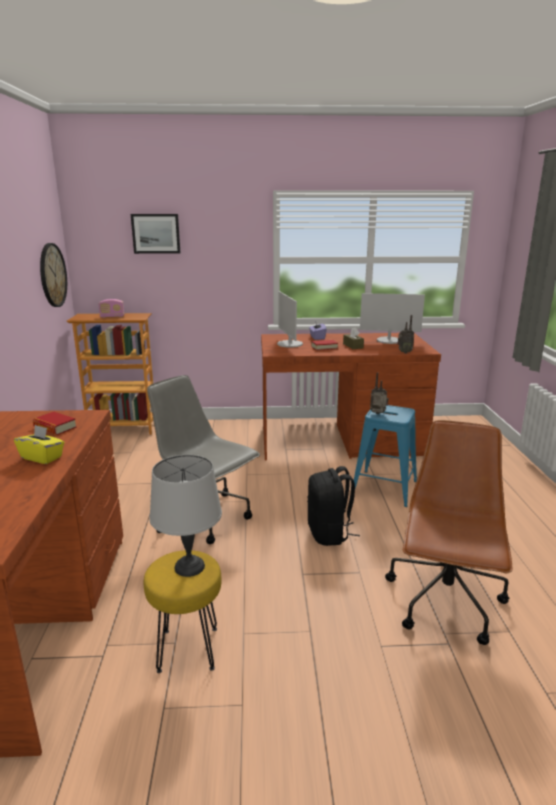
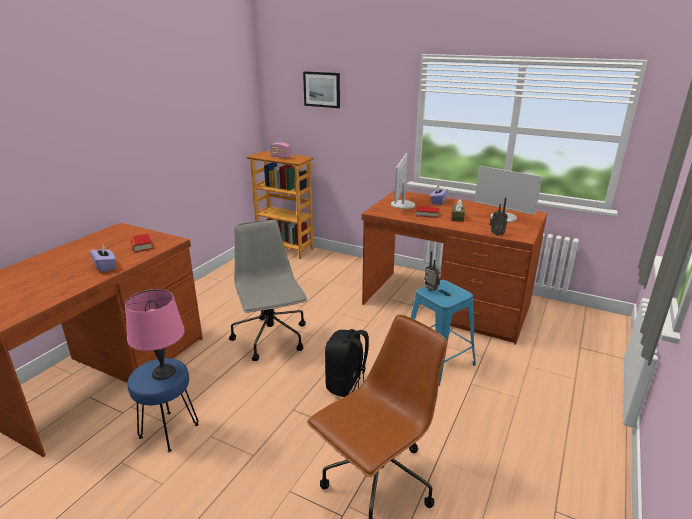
camera: 30 degrees right, 5 degrees up
(42, 457) = (105, 267): yellow tissue box -> purple tissue box
(52, 275) = (235, 120): wall clock -> none
(188, 649) = (169, 431): yellow stool -> blue stool
(189, 566) = (164, 372): grey table lamp -> pink table lamp

